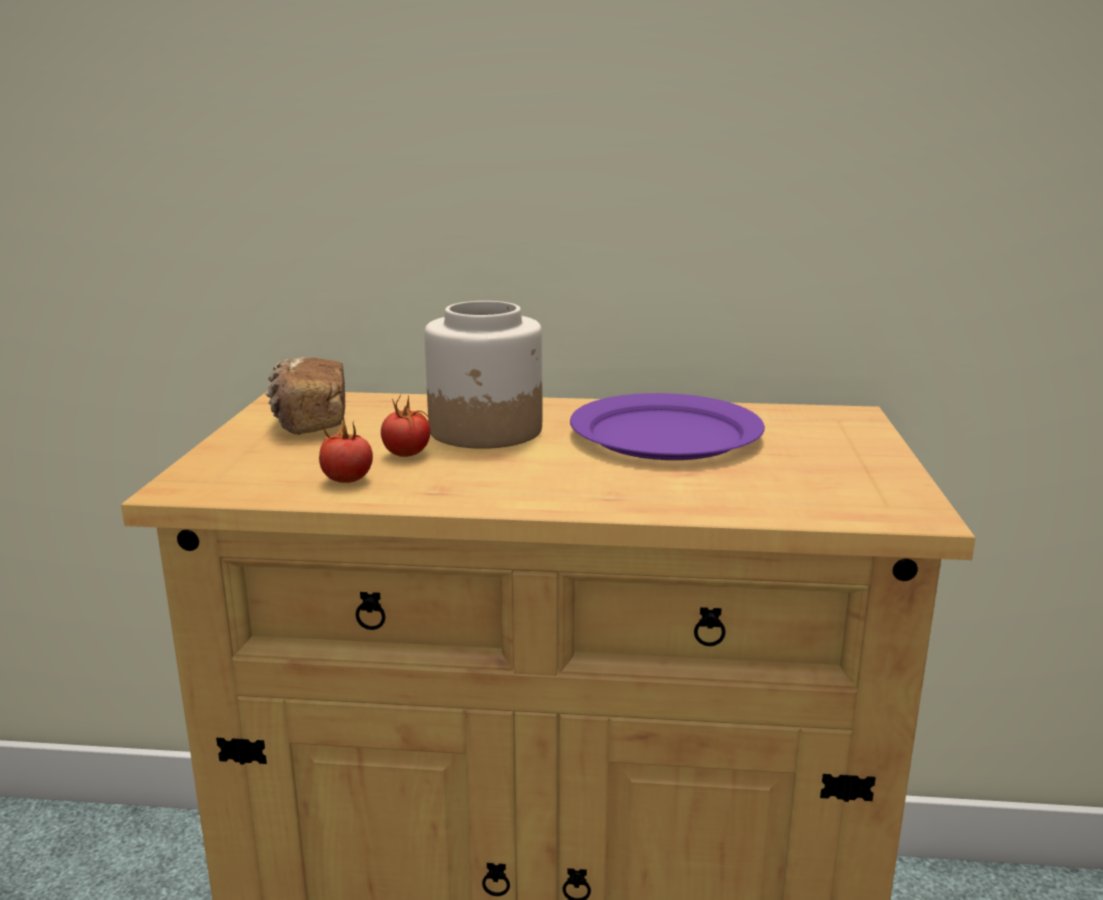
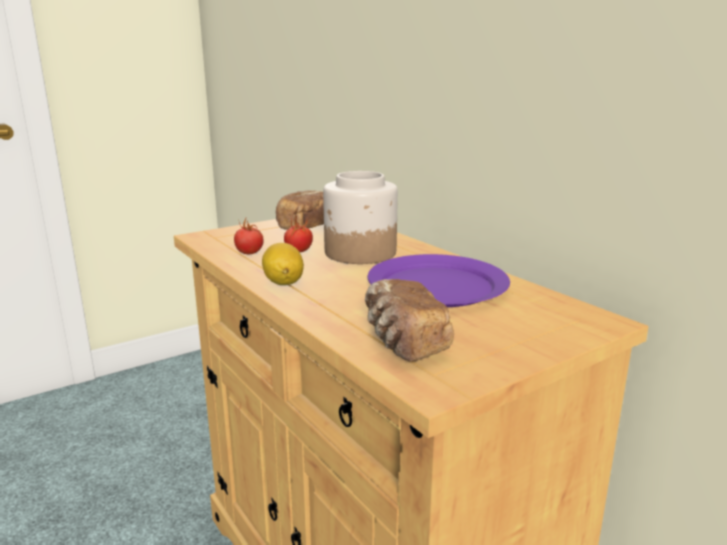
camera: 50 degrees right, 0 degrees up
(513, 493) = (283, 282): none -> lemon
(796, 493) = (402, 342): none -> bread

